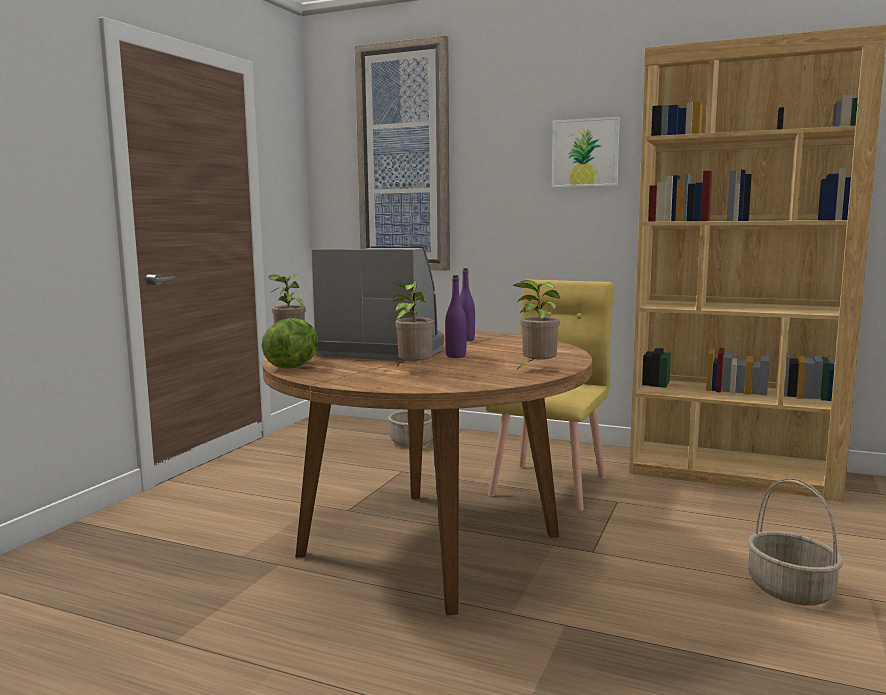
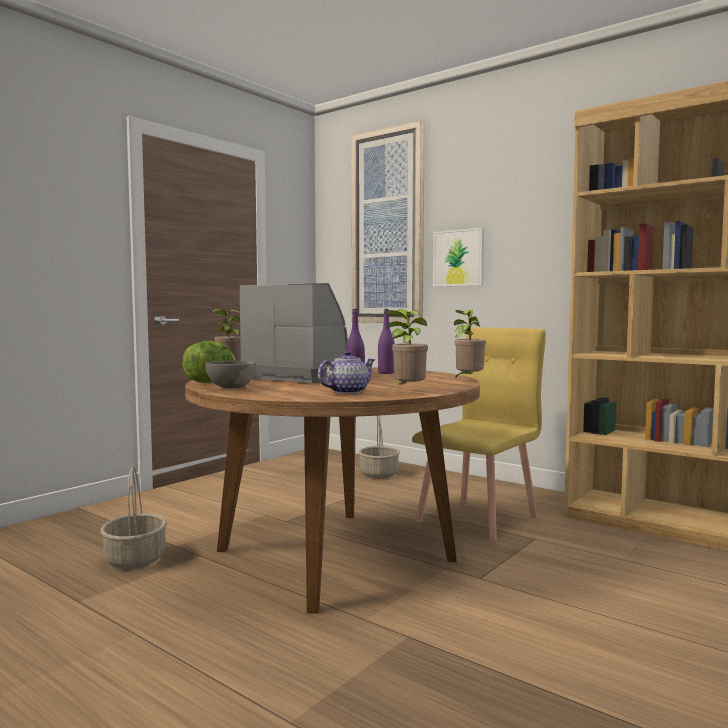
camera: 15 degrees right, 5 degrees down
(337, 375) = (231, 388): none -> grey bowl
(413, 370) = (299, 388): potted plant -> potted plant (468, 380)
(474, 373) = (346, 392): none -> teapot
(585, 153) = (538, 215): picture -> picture (458, 258)
(791, 590) = (666, 638): basket -> basket (135, 559)

